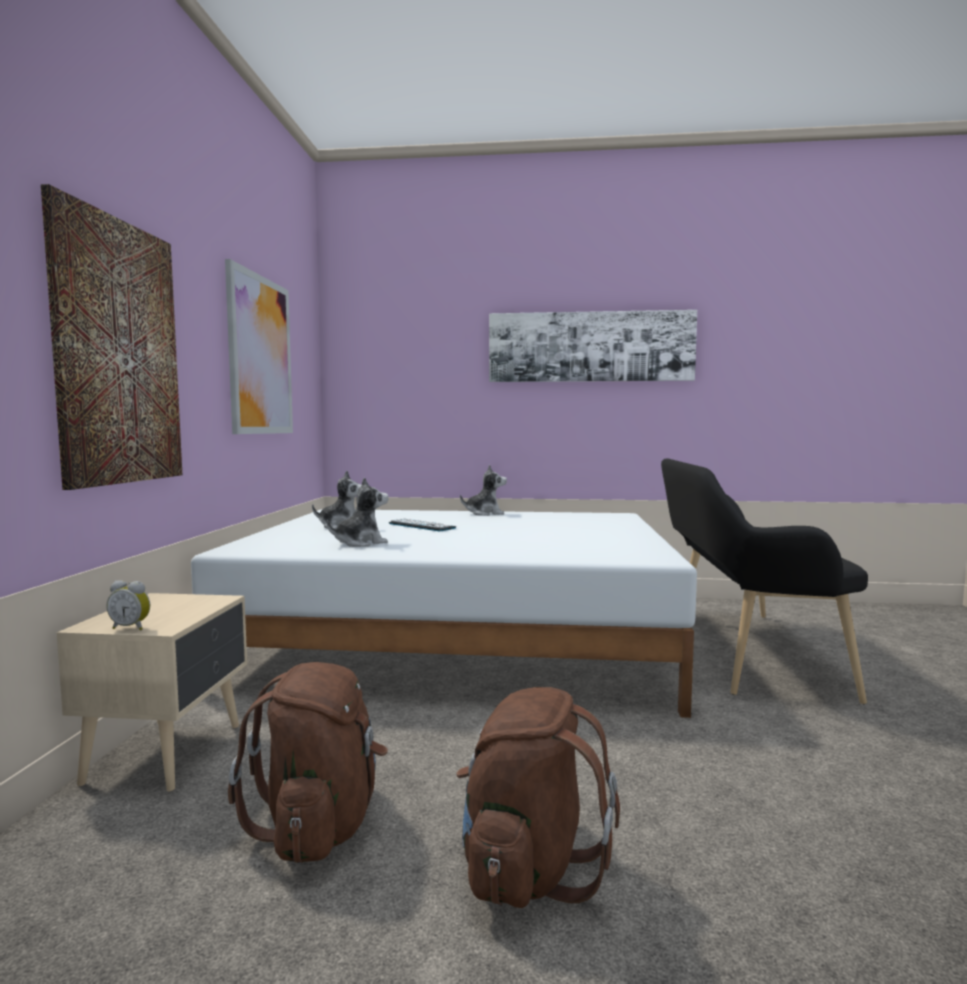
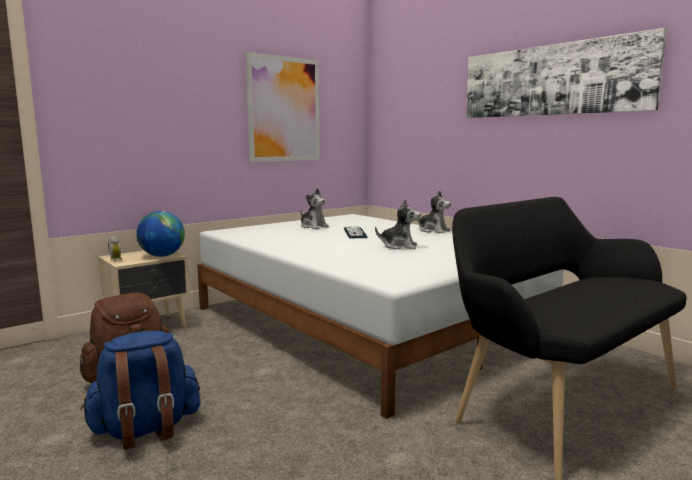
camera: 45 degrees right, 5 degrees up
(118, 352) = (146, 121): picture -> none
(199, 603) = (162, 256): none -> globe
(360, 543) = (281, 238): plush toy -> plush toy (399, 246)
(528, 867) = (146, 429): brown backpack -> blue backpack

